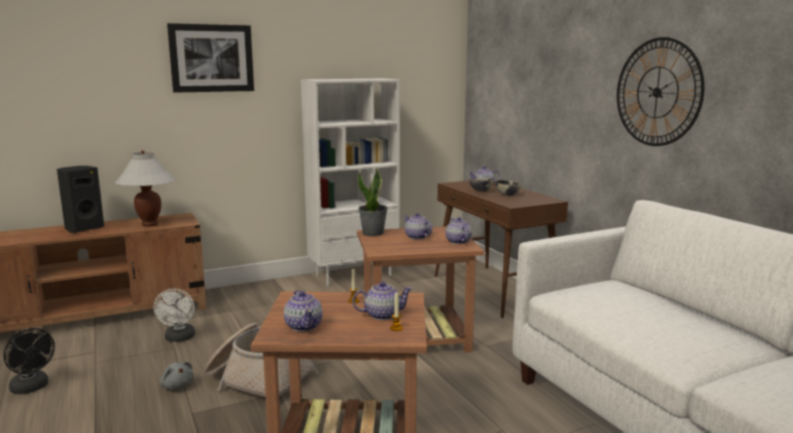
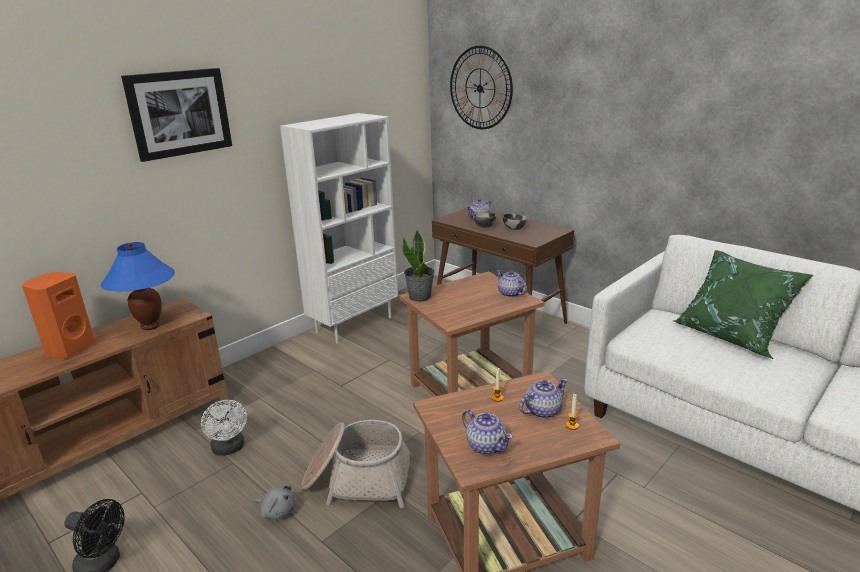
camera: 20 degrees left, 10 degrees up
(83, 228) = (69, 349): black speaker -> orange speaker
(150, 224) = (150, 326): white table lamp -> blue table lamp
(417, 237) = (467, 294): teapot -> none
(657, 92) = (675, 129): wall clock -> wall clock (480, 88)
(673, 308) = (732, 335): none -> green pillow

